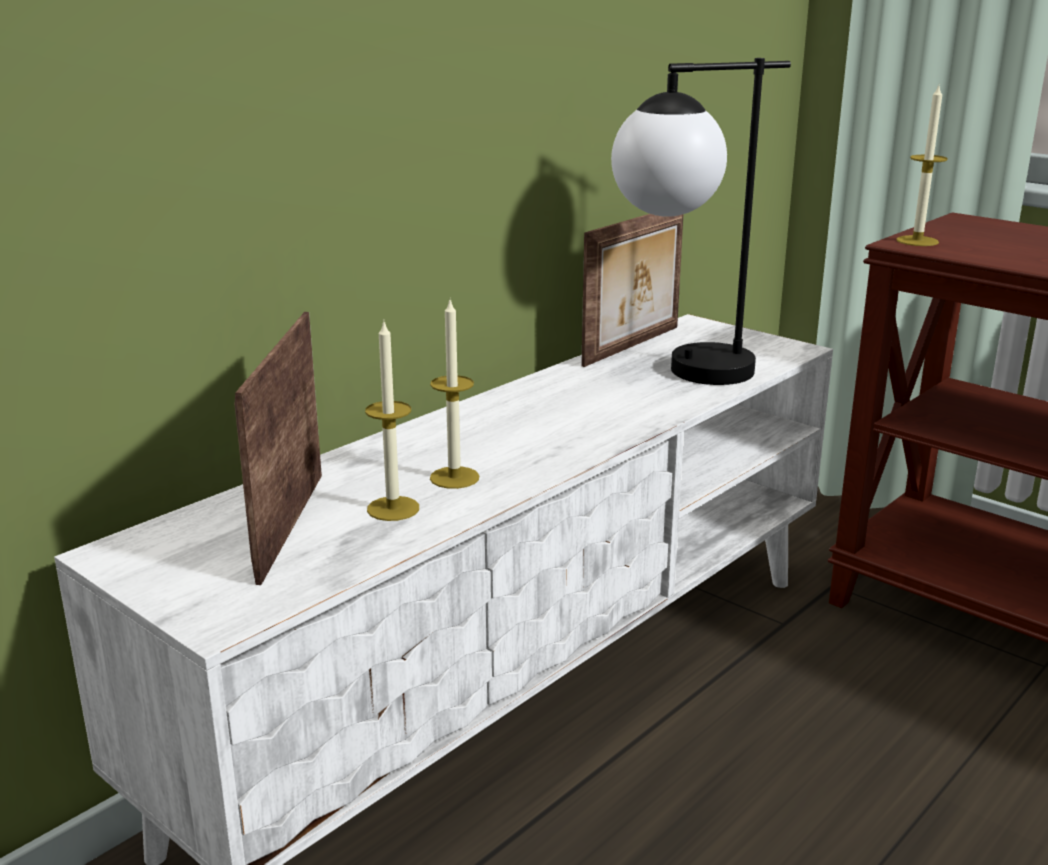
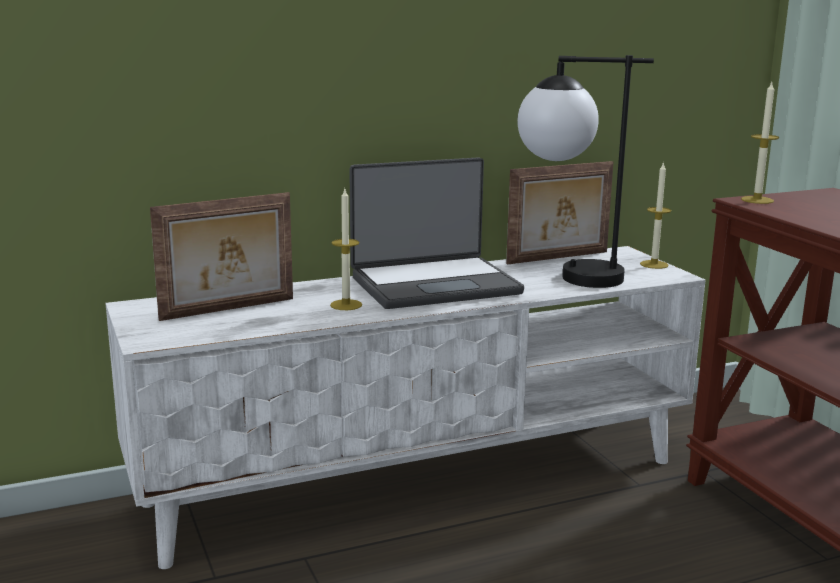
camera: 25 degrees right, 5 degrees down
(287, 525) = (229, 310): picture frame -> picture frame turned 150 degrees counterclockwise
(393, 508) = (293, 312): candle -> candle (654, 264)
(532, 417) = (434, 284): none -> laptop

